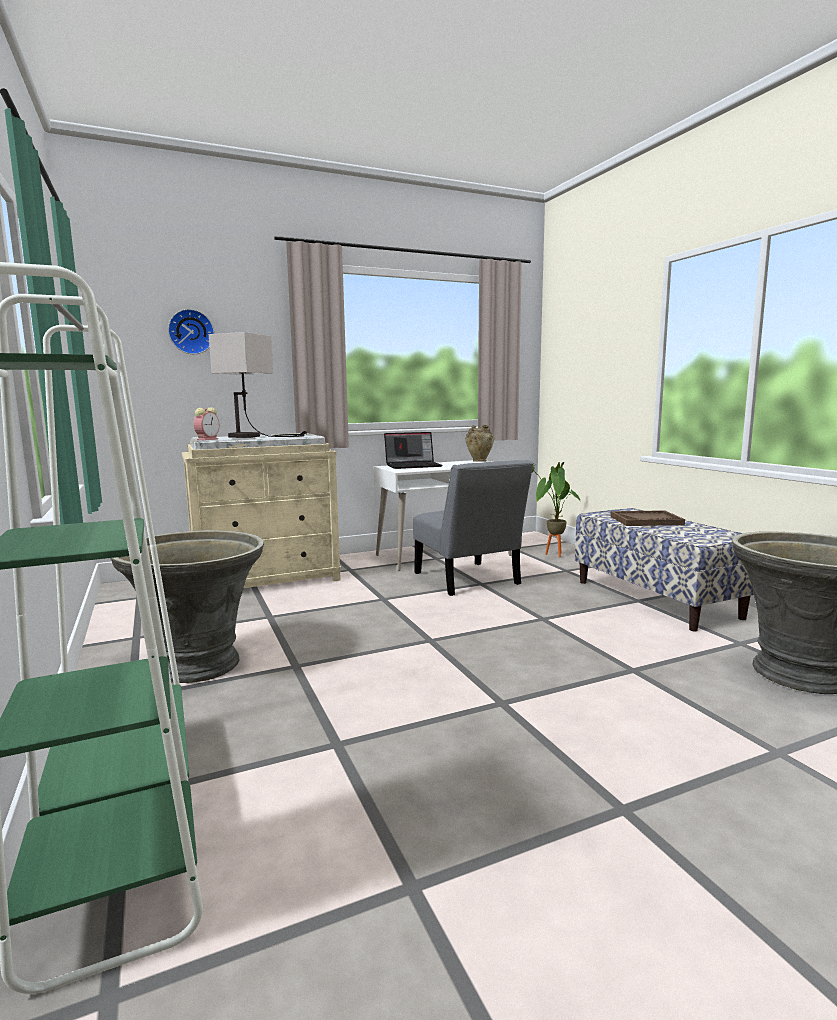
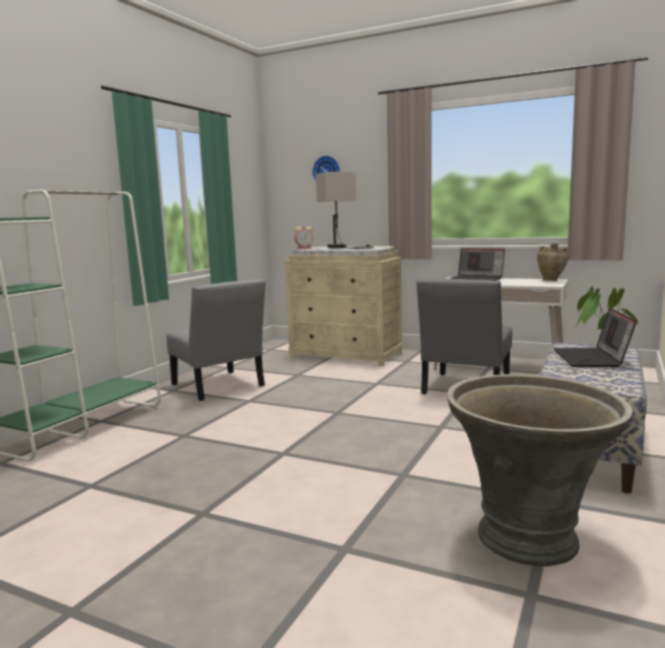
camera: 50 degrees right, 0 degrees up
(200, 665) = (219, 387): grey planter -> grey chair
(646, 520) = (592, 359): brown tray -> laptop

